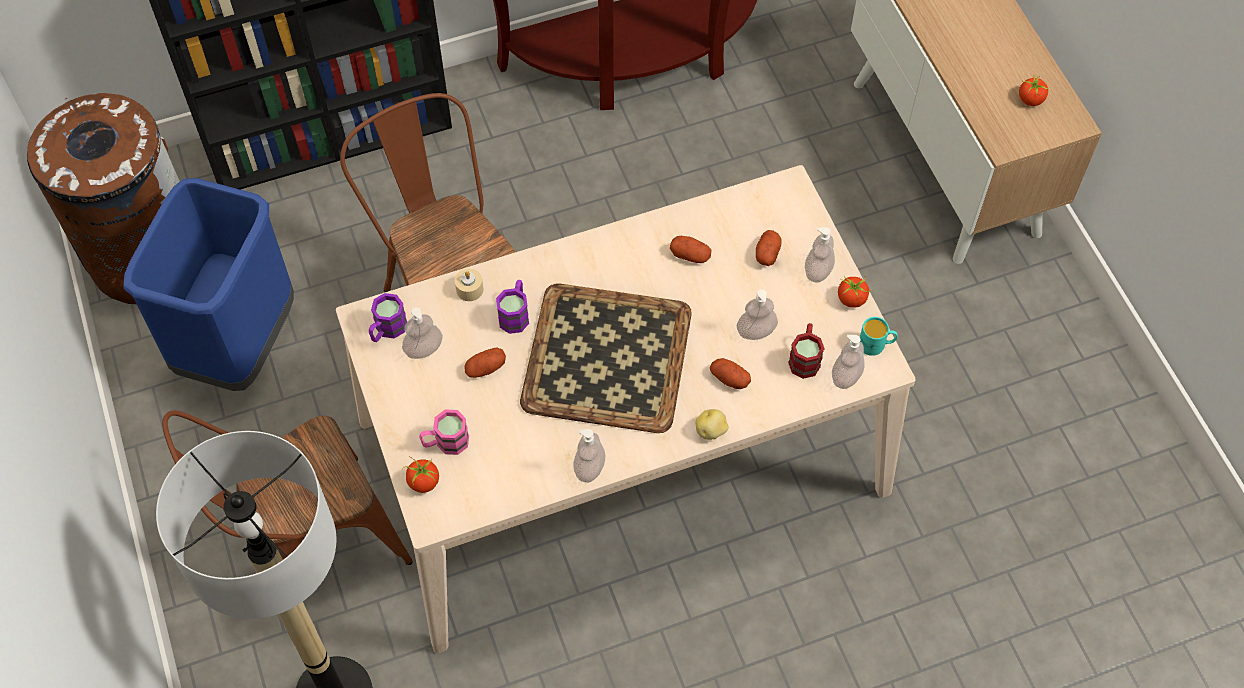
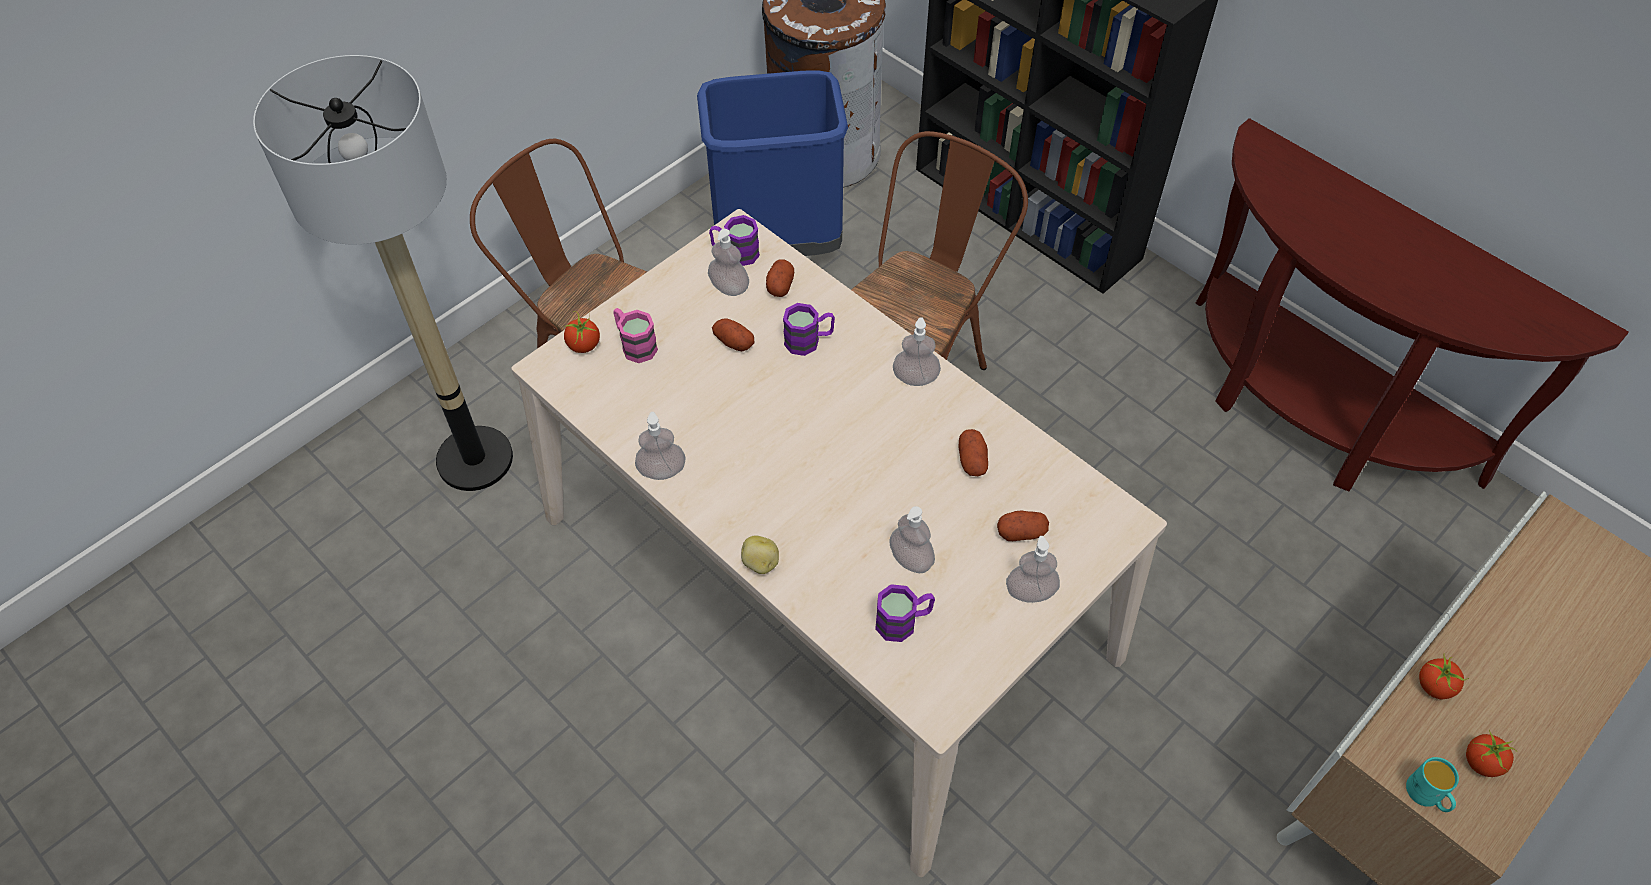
camera: 65 degrees right, 5 degrees down
(469, 289) = (816, 294): beige candle -> none
(605, 356) = (801, 434): tray -> none
(729, 379) = (835, 556): potato -> potato (780, 285)
(805, 358) = (903, 621): red mug -> purple mug
(846, 376) = (903, 674): soap dispenser -> soap dispenser (915, 378)
(852, 299) = (1012, 642): tomato -> tomato (1434, 686)
(876, 345) = (964, 691): turquoise mug -> turquoise mug (1427, 796)

